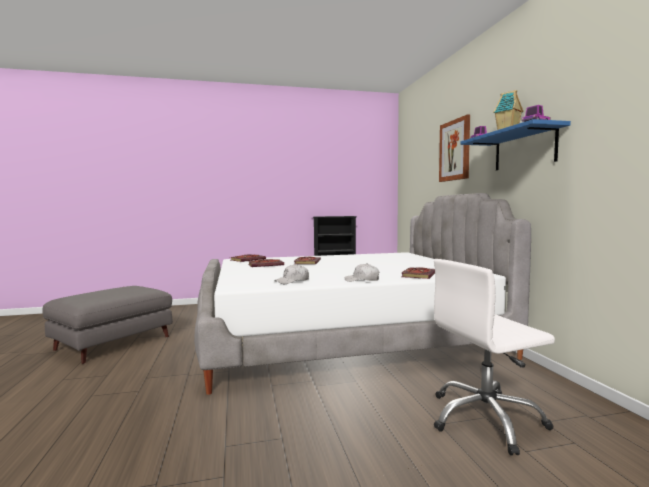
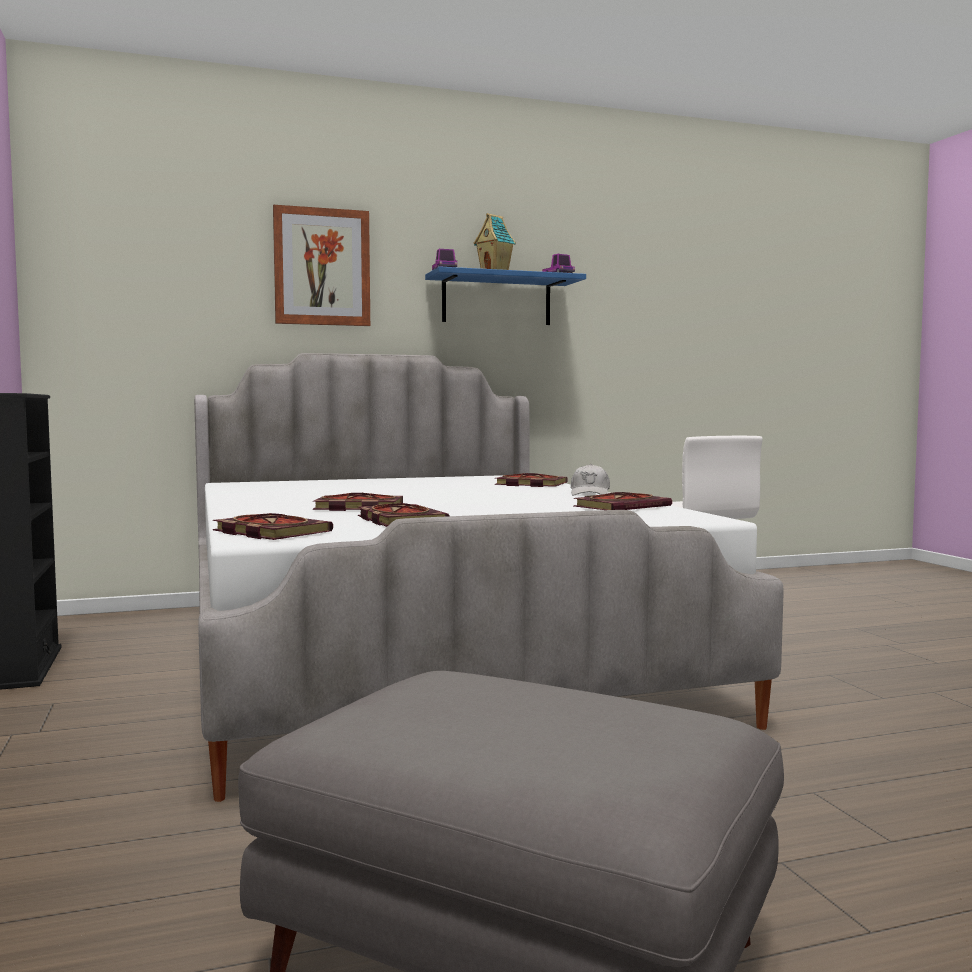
camera: 95 degrees left, 0 degrees up
(292, 281) = (622, 506): white cap -> book

